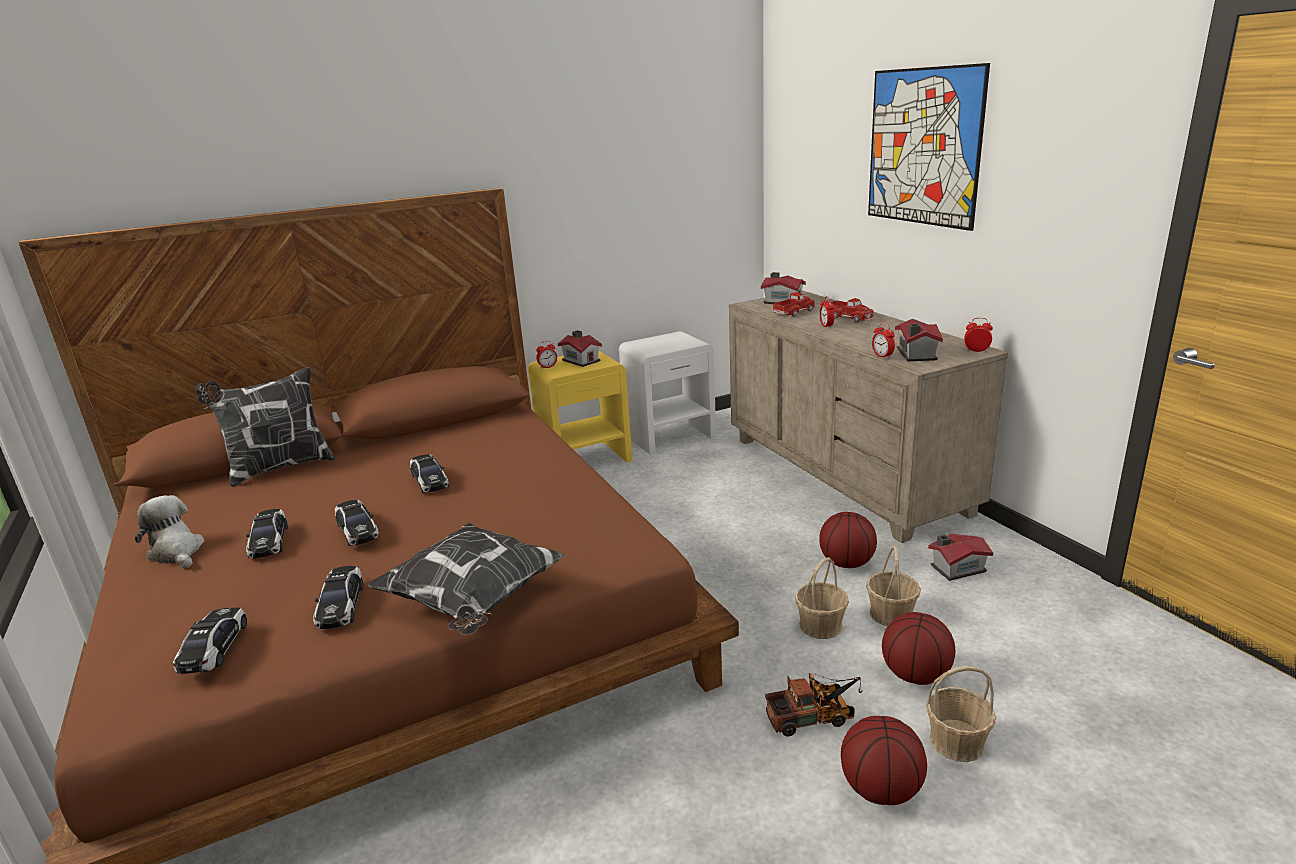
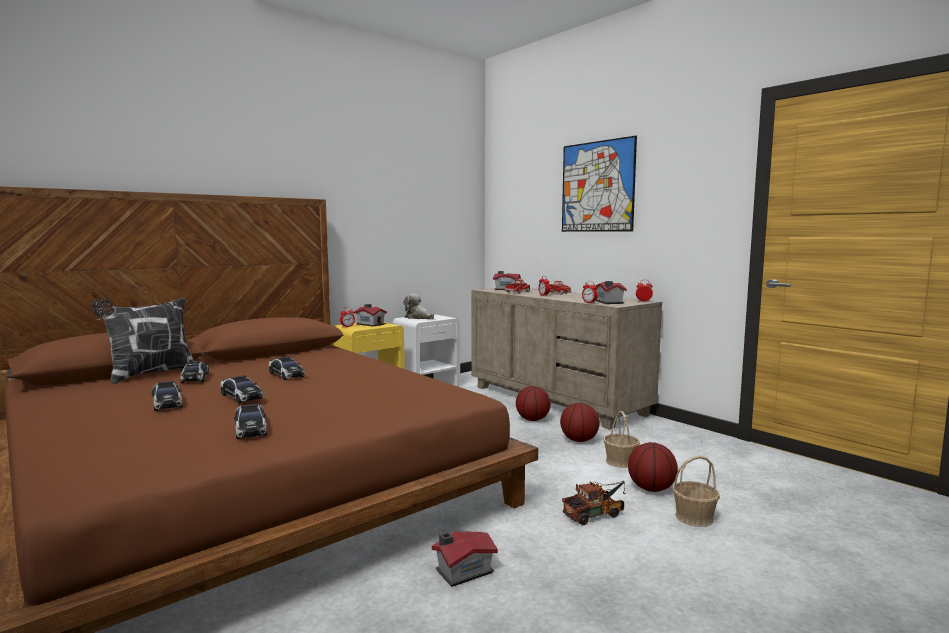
camera: 15 degrees left, 15 degrees down
(177, 552) = (81, 413): plush toy -> plush toy (418, 317)
(214, 648) = (152, 450): toy car -> toy car (195, 378)
(473, 602) = (359, 422): pillow -> none
(821, 625) = (577, 470): basket -> none
(880, 790) = (658, 545): basketball -> basketball (532, 420)
(956, 568) = (649, 439): toy house -> toy house (462, 571)

